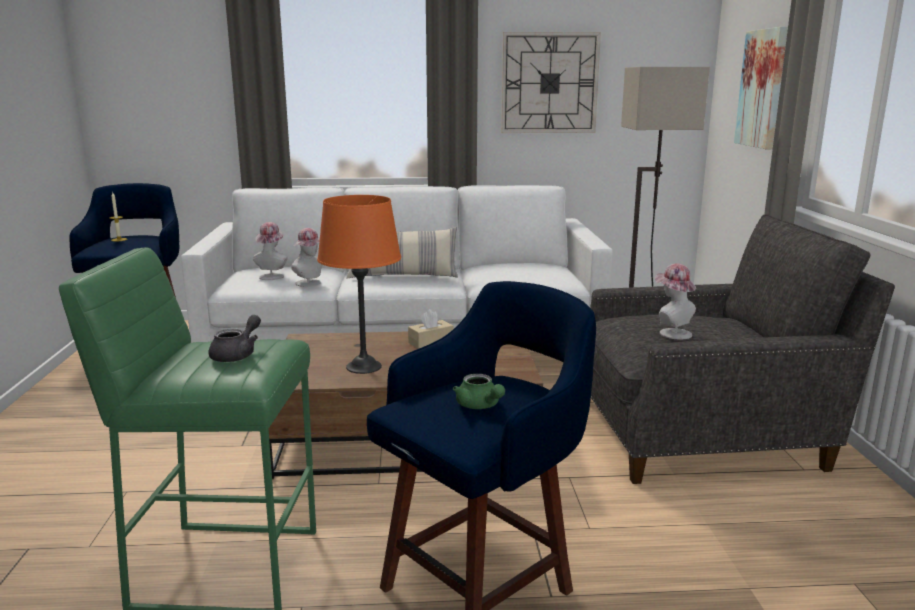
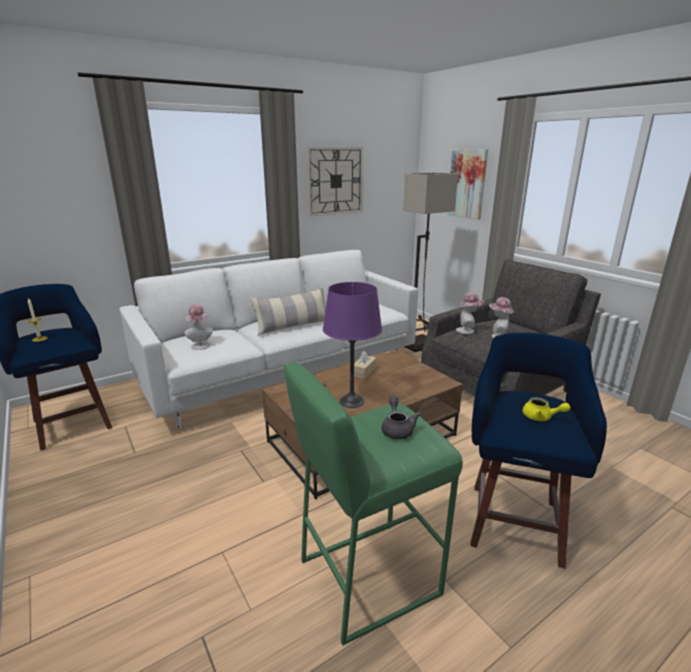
camera: 30 degrees left, 5 degrees up
(311, 283) = (239, 345): hat -> hat (467, 330)
(364, 367) = (352, 401): orange table lamp -> purple table lamp
(480, 406) = (541, 417): green teapot -> yellow teapot

